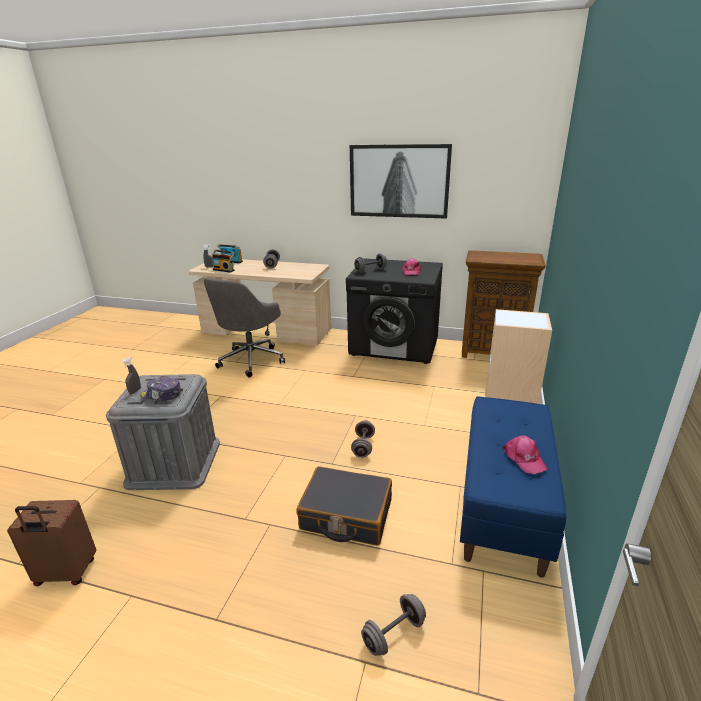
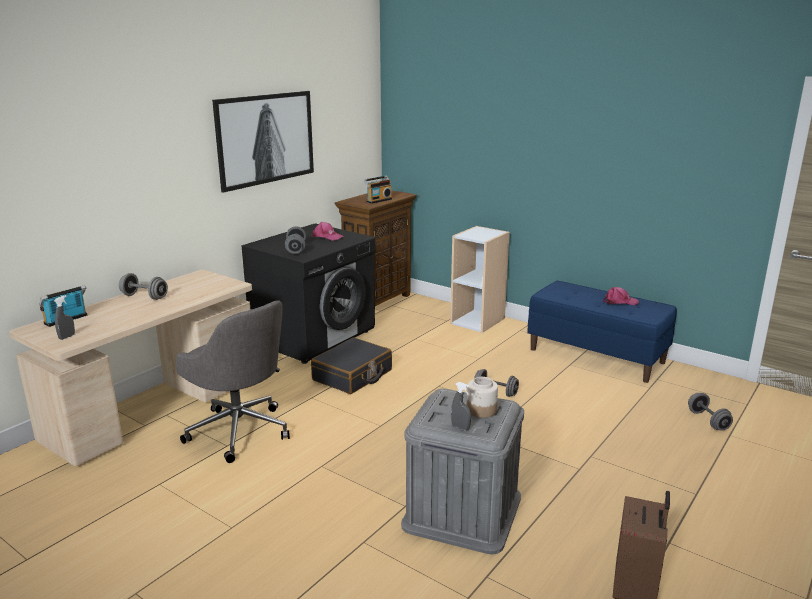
camera: 70 degrees left, 5 degrees down
(162, 395) = (482, 410): cap -> jar
(224, 270) = (108, 327): radio -> radio (378, 200)
(346, 515) = (589, 417): black suitcase -> black suitcase (352, 375)

